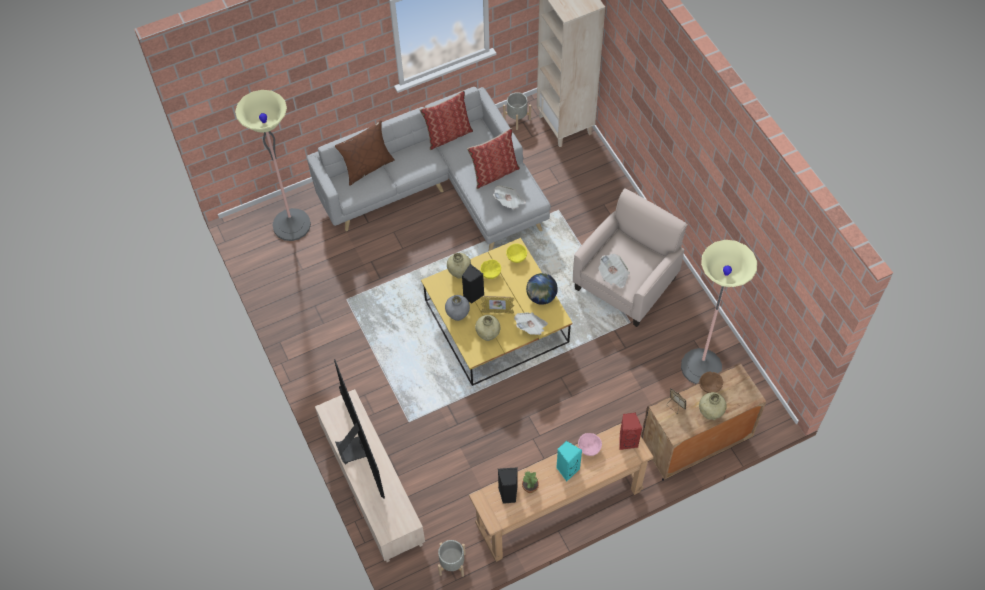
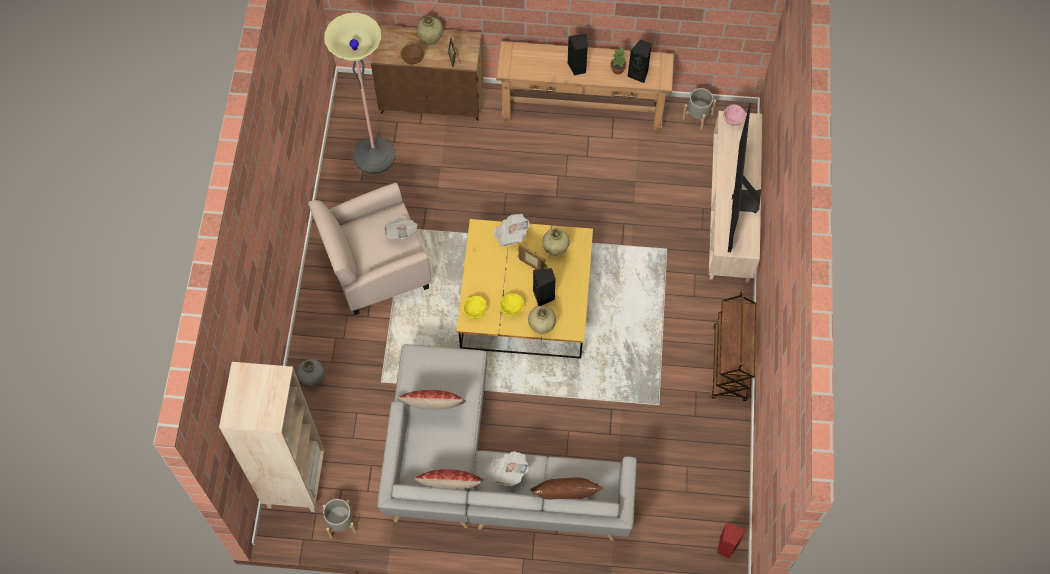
camera: 150 degrees left, 5 degrees up
(291, 225) = (671, 529): floor lamp -> none
(307, 357) = (730, 364): none -> brown cart
(457, 315) = (571, 284): grey vase -> grey vase (312, 379)
(509, 202) = (443, 365): newspaper -> newspaper (508, 471)
(541, 297) = (480, 258): globe -> none
(567, 469) = (577, 67): turquoise speaker -> black speaker
(589, 448) = (547, 73): pink bowl -> pink bowl (732, 120)
(627, 441) = (512, 62): red speaker -> red speaker (726, 547)

